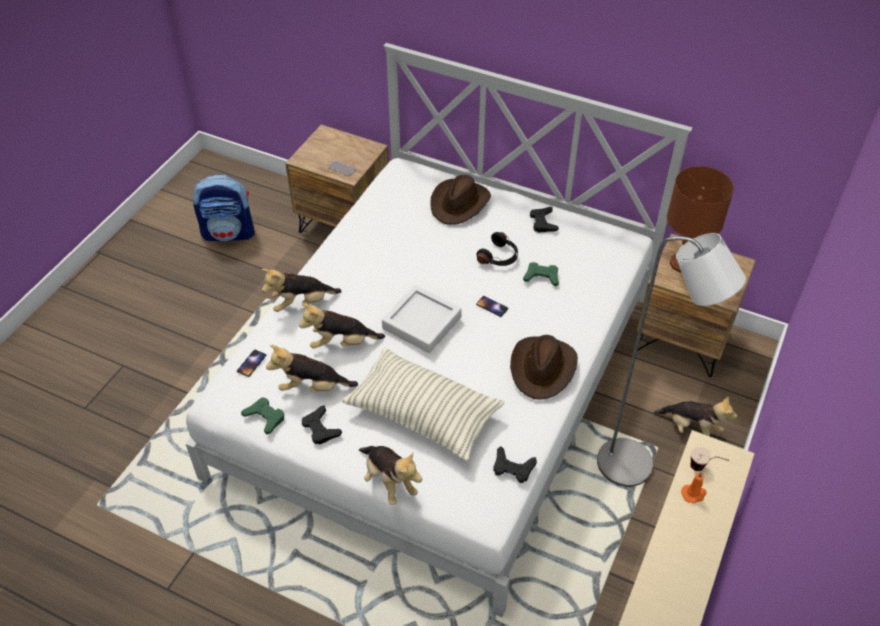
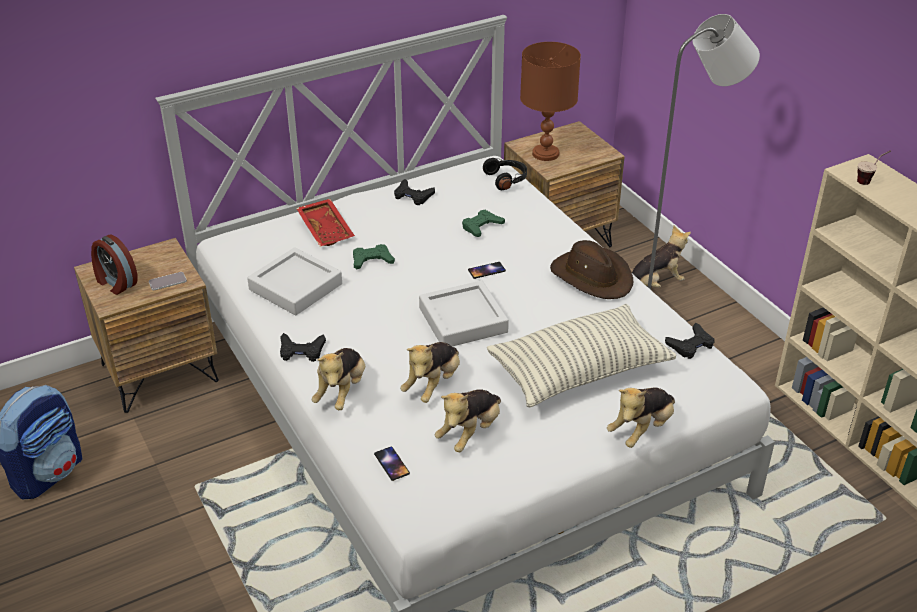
camera: 55 degrees left, 10 degrees down
(265, 417) = (480, 485): green game controller -> green game controller (372, 260)
(320, 428) = (534, 449): black game controller -> black game controller (301, 351)
(321, 149) = (116, 283): none -> alarm clock
(385, 224) = (295, 287): none -> grey tray
(389, 481) = (642, 429): plush toy -> plush toy turned 135 degrees clockwise
(459, 203) = (327, 229): brown hat -> red tray
(499, 257) = (427, 239): black headphones -> black headphones (506, 179)
(694, 494) = (890, 195): orange candle -> none

